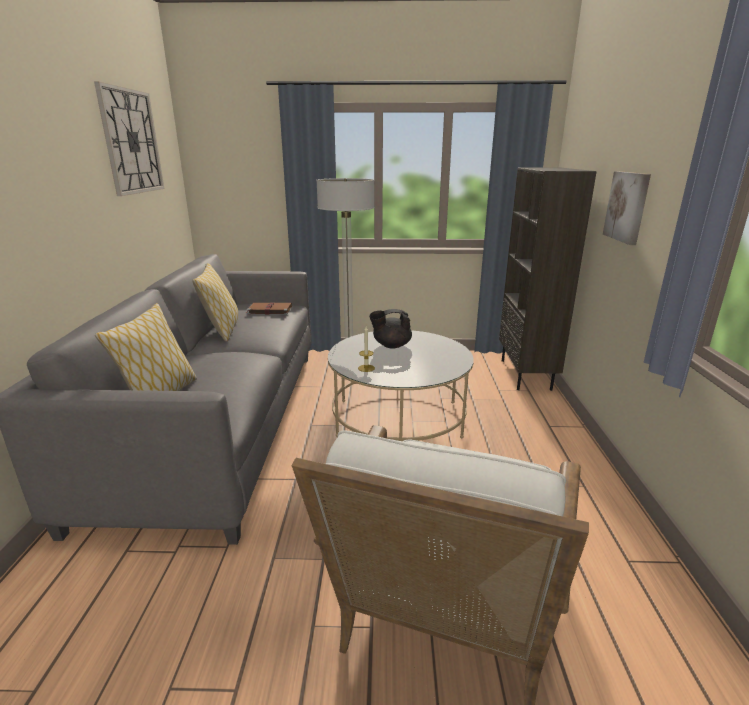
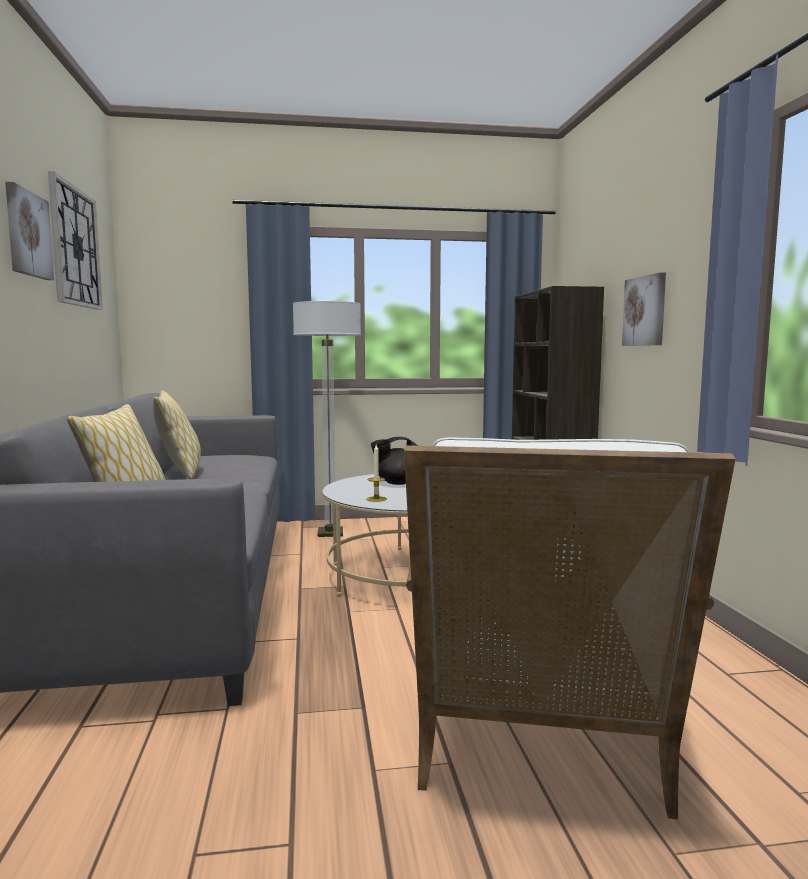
camera: 10 degrees left, 15 degrees down
(77, 147) = (27, 234): none -> picture
(269, 310) = (233, 456): brown book -> none

